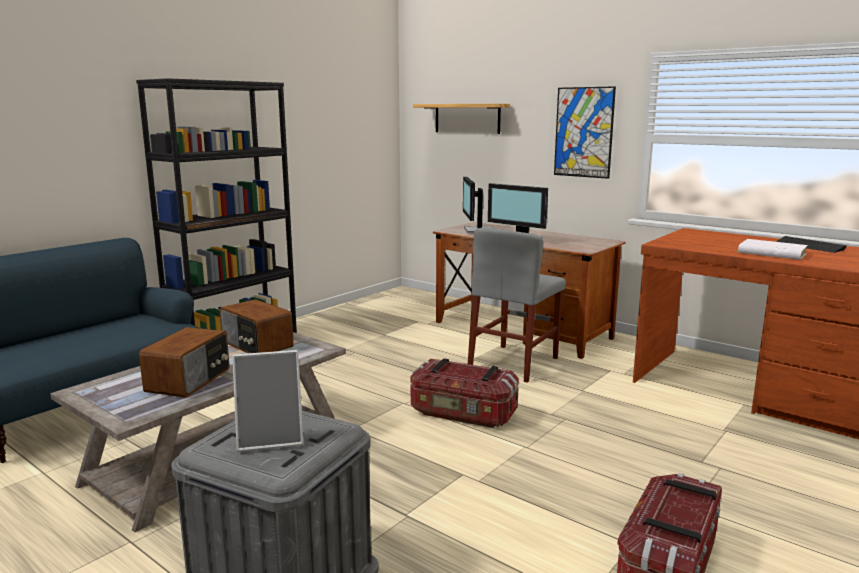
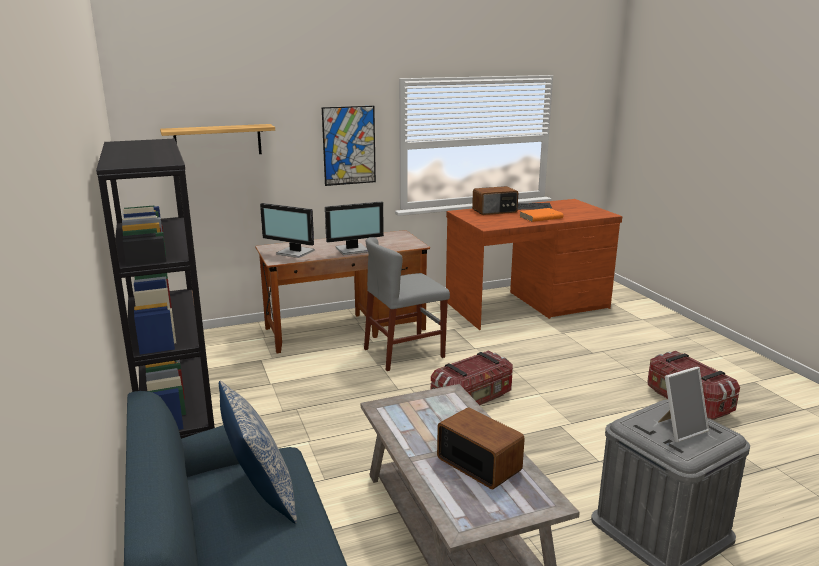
camera: 60 degrees left, 5 degrees up
(121, 332) = (260, 495): none -> pillow
(256, 345) = (413, 419): radio -> radio (495, 211)
(271, 438) = (680, 429): picture frame -> picture frame turned 45 degrees clockwise
(513, 363) = (404, 353): grey chair -> grey chair turned 90 degrees clockwise
(771, 253) = (540, 217): white book -> orange book

